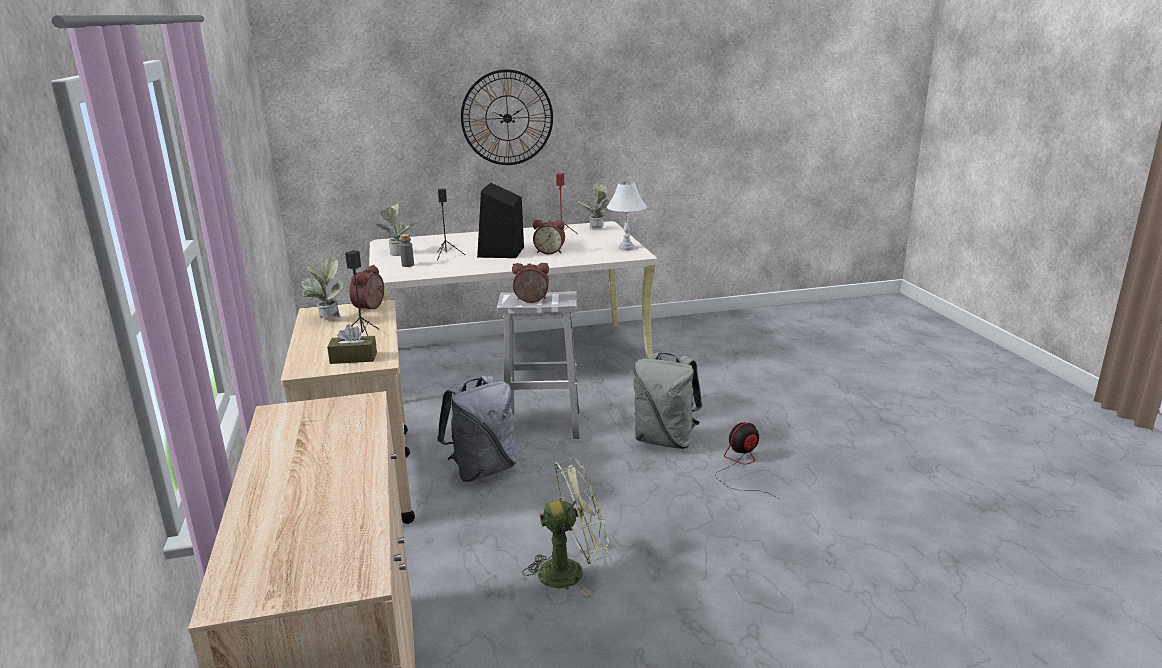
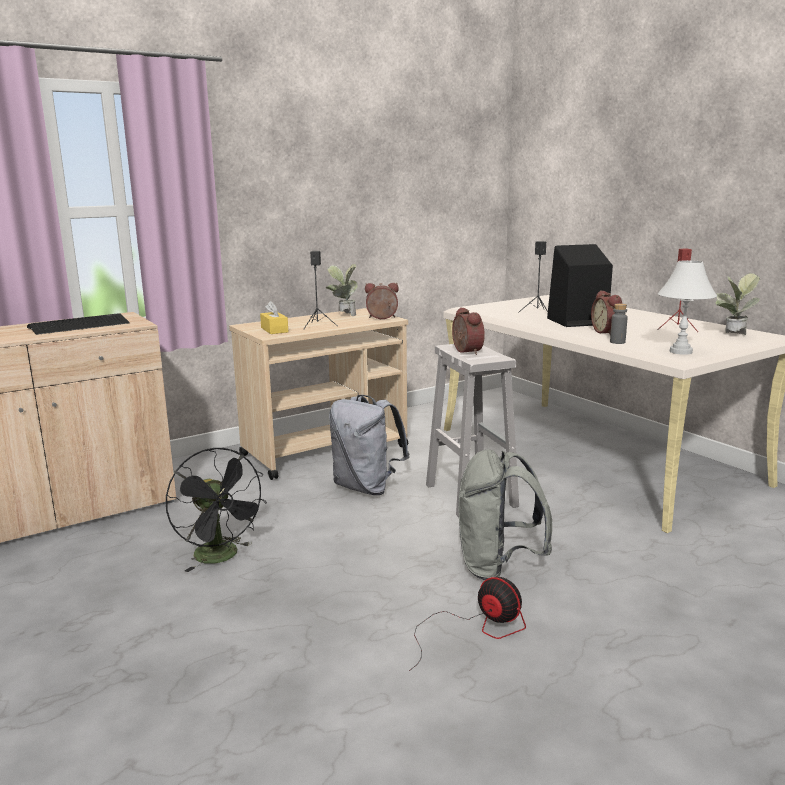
camera: 70 degrees right, 5 degrees down
(324, 438) = (80, 326): none -> keyboard
(353, 358) = (274, 330): brown tissue box -> yellow tissue box
(398, 253) = (523, 303): potted plant -> none
(408, 265) = (493, 309): grey bottle -> grey bottle (617, 342)
(507, 118) = (692, 182): wall clock -> none
(570, 570) = (222, 557): green fan -> black fan

